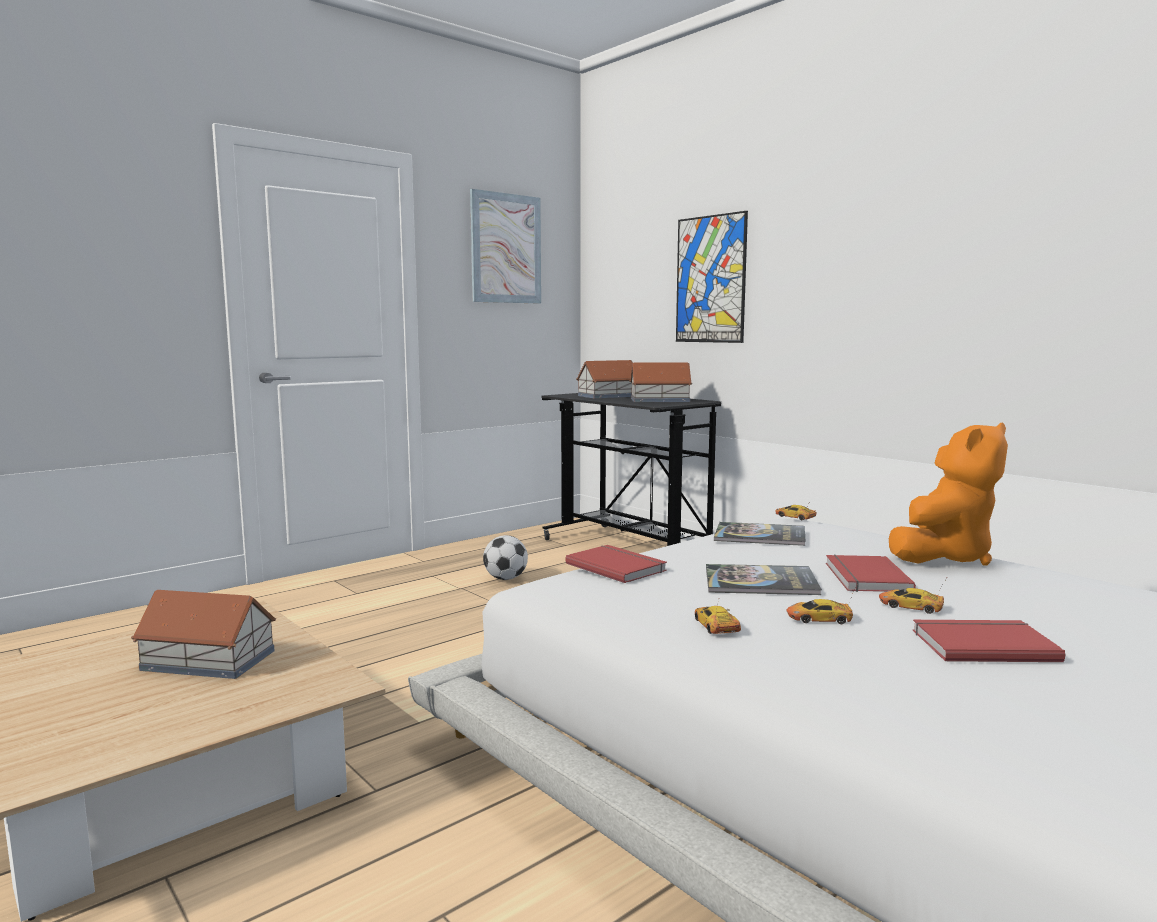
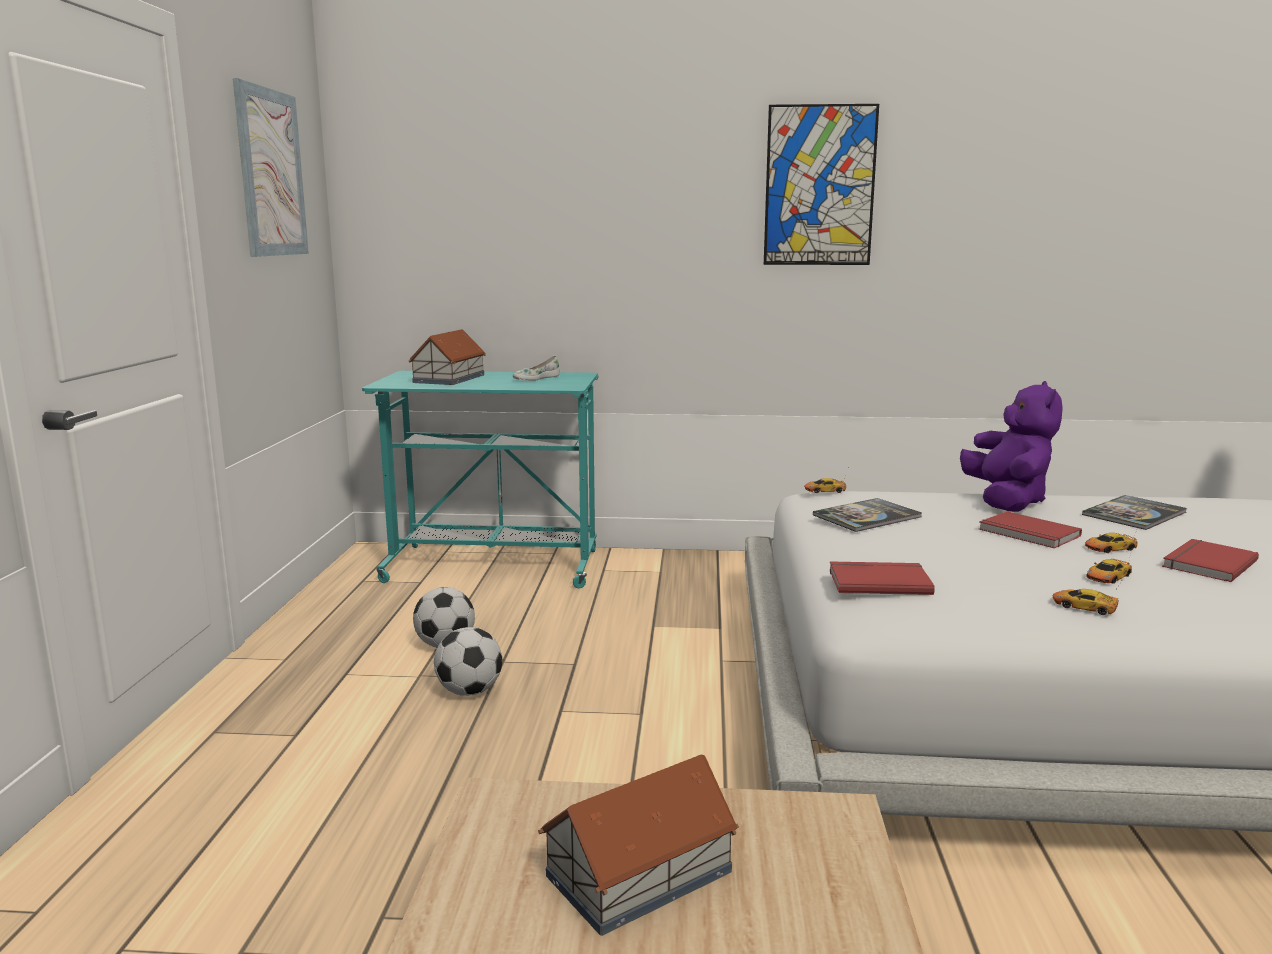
camera: 45 degrees left, 5 degrees up
(465, 603) = (469, 692): none -> football
(627, 547) = (493, 566): black desk -> turquoise desk
(660, 400) = (536, 378): toy house -> white shoe
(710, 279) = (565, 227): picture -> picture (819, 186)
(760, 582) = (997, 559): book -> book (1134, 514)
(943, 557) = (1006, 501): orange plush toy -> purple plush toy

